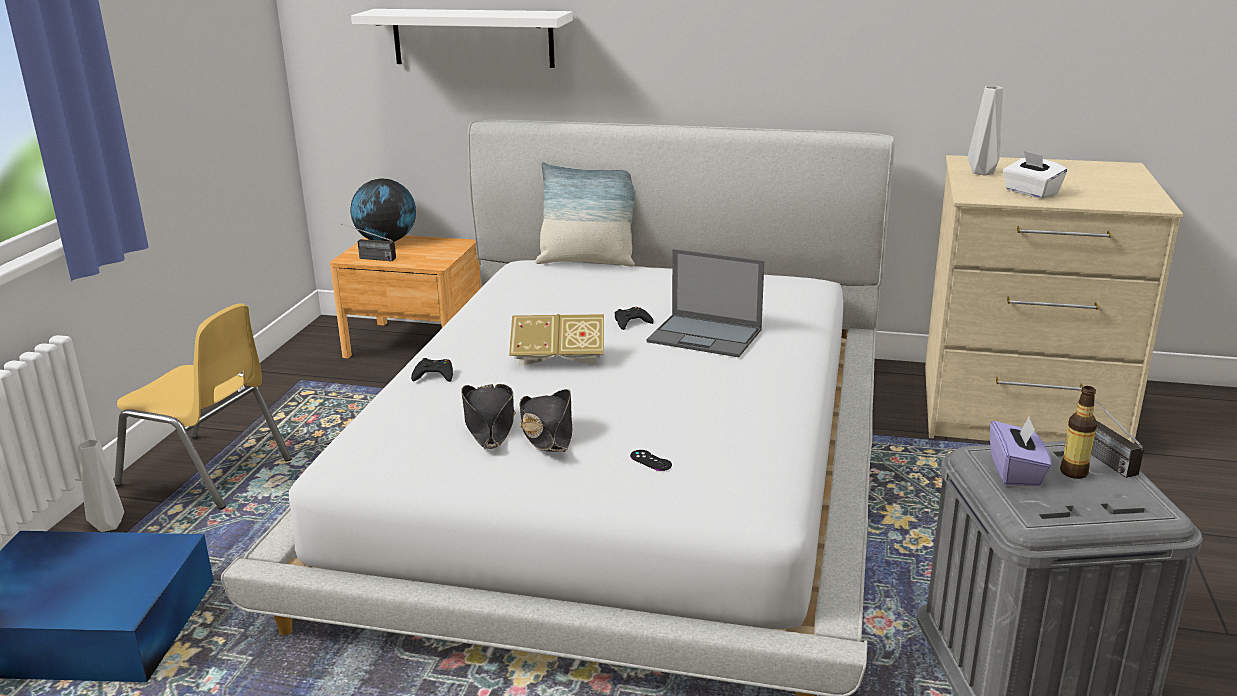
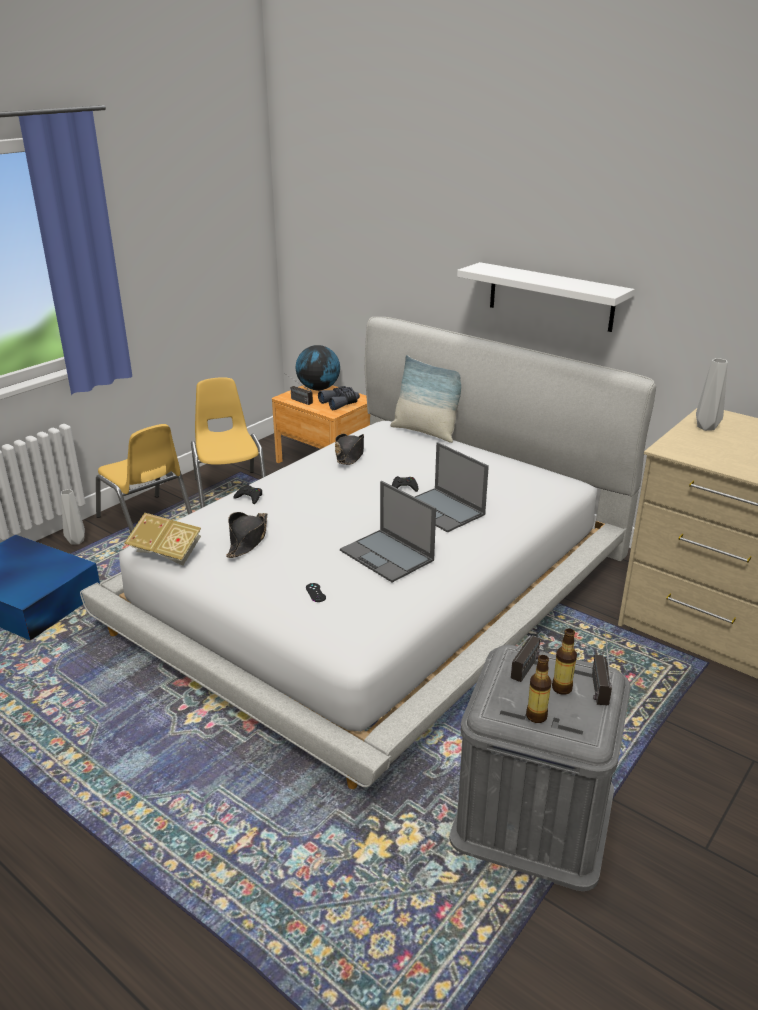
camera: 25 degrees right, 5 degrees up
(307, 406) = (230, 491): none -> yellow chair
(435, 252) = (340, 403): none -> grey binoculars
(472, 38) = (383, 256): white shelf -> white shelf (550, 297)
(547, 432) = (275, 555): black hat -> black hat (350, 455)
(558, 359) = (331, 504): book -> book (166, 552)
(696, 398) = (387, 556): none -> laptop
(1016, 472) = (521, 675): purple tissue box -> radio
(1031, 192) = (719, 455): white tissue box -> none
(1083, 508) = (536, 716): none -> bottle

